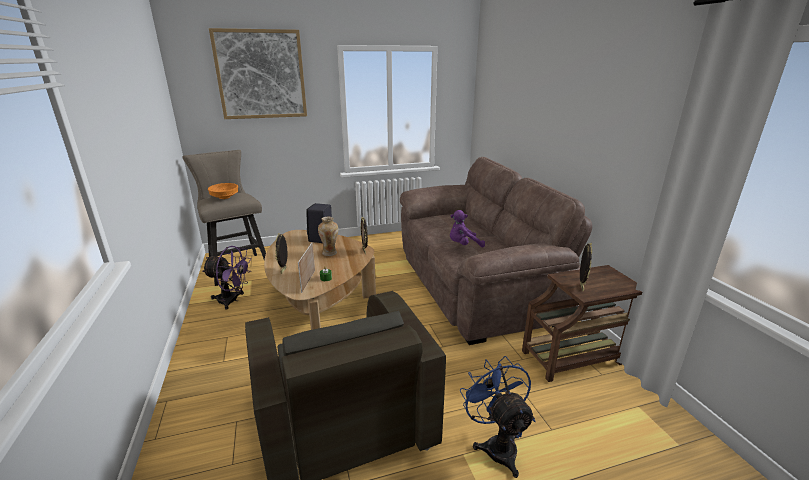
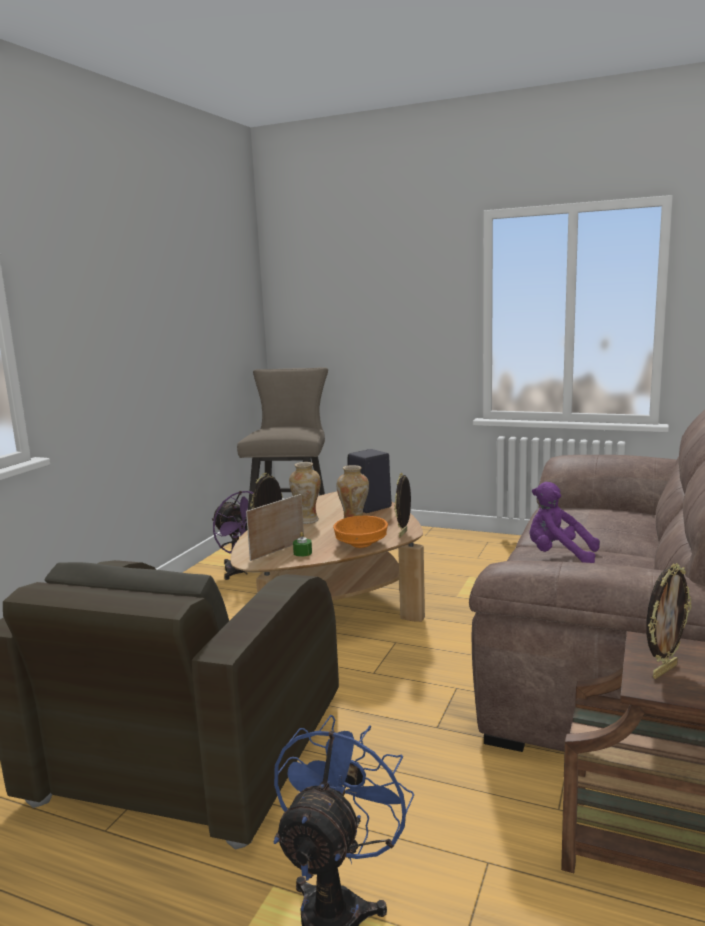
camera: 40 degrees right, 10 degrees down
(224, 197) = (279, 428): orange bowl -> orange bowl (360, 544)
(261, 75) = (369, 262): picture -> none
(296, 257) = (307, 520): none -> vase

